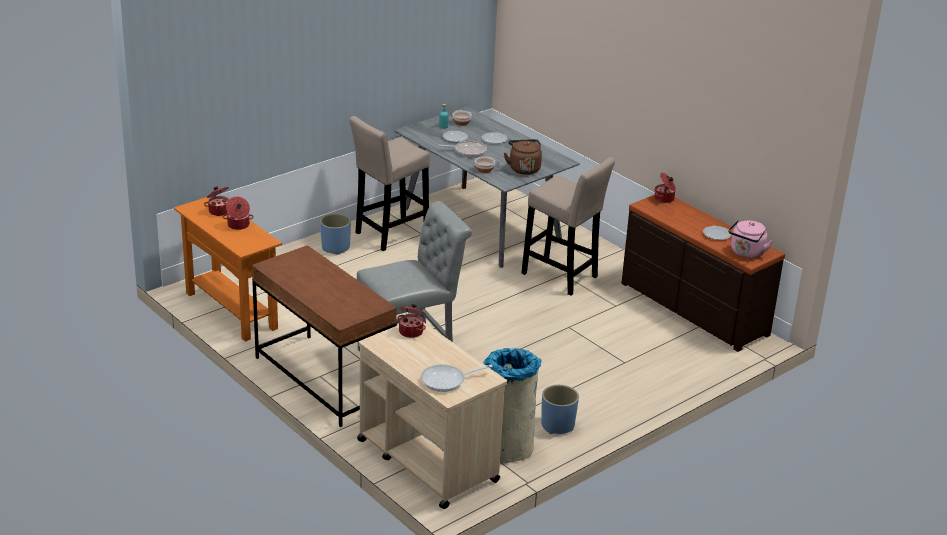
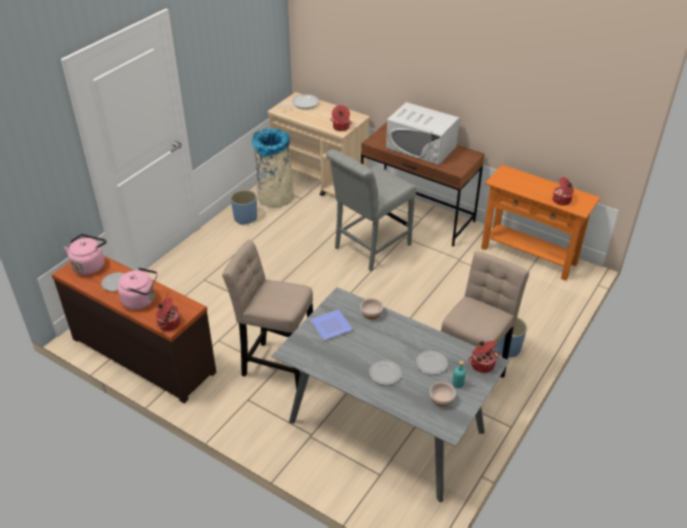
camera: 165 degrees right, 10 degrees up
(238, 225) = (532, 190): cooking pot -> cooking pot (482, 364)
(323, 286) = (421, 147): none -> white microwave
(468, 151) = (404, 341): frying pan -> none
(523, 168) = (330, 327): brown kettle -> plate
(690, 218) = (141, 300): none -> pink kettle

